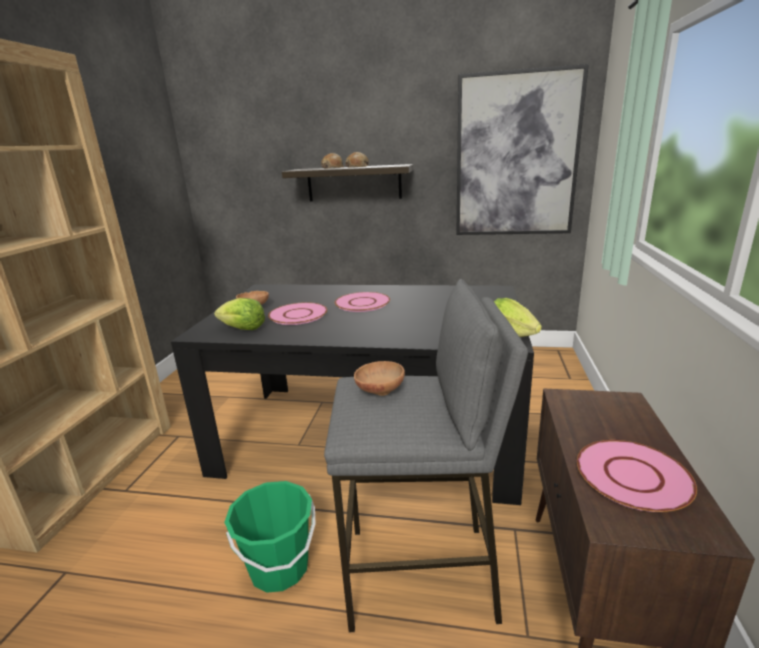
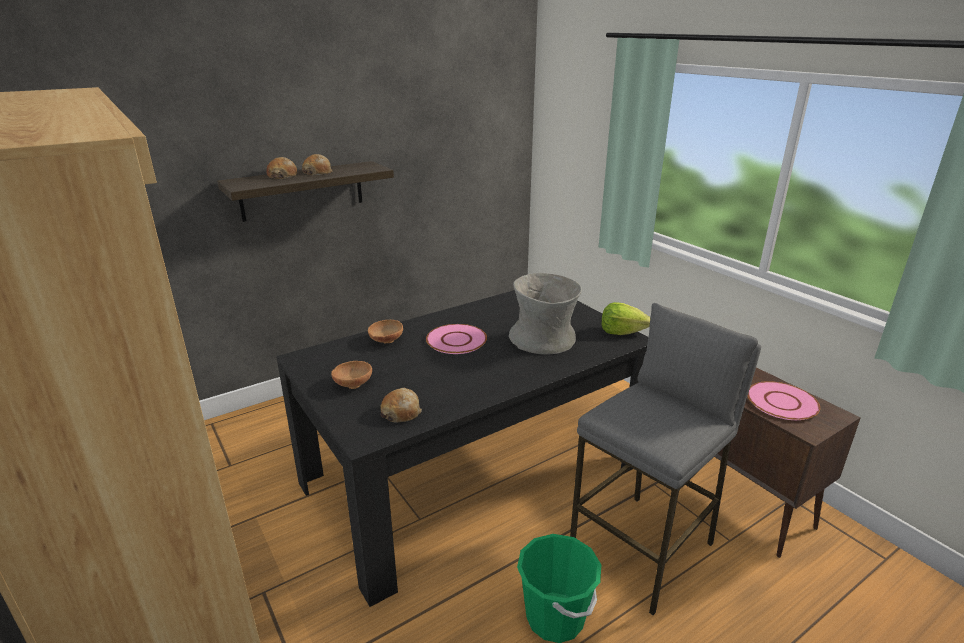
camera: 45 degrees left, 5 degrees up
(243, 329) = (401, 412): lettuce -> bread
(298, 314) = (423, 375): pink plate -> none
(379, 391) = (634, 413): brown bowl -> brown bowl (385, 341)
(424, 320) = (543, 340): none -> grey vase
(516, 156) = (471, 145): picture -> none

